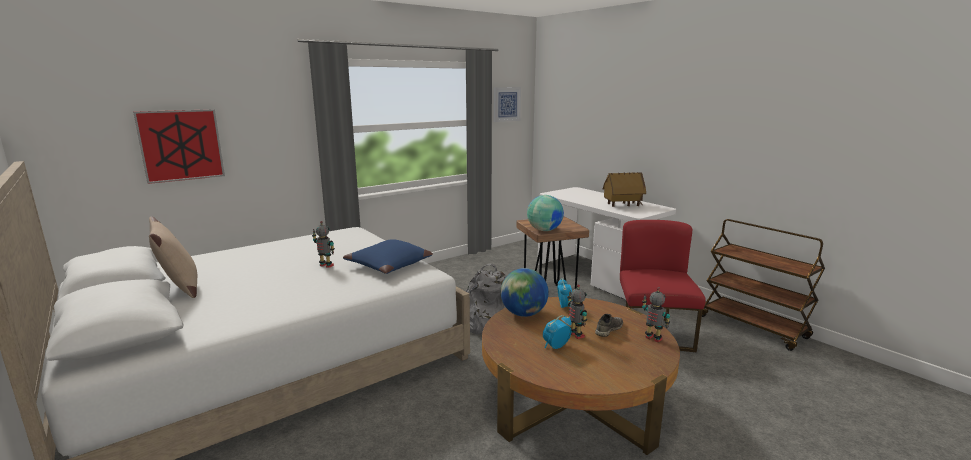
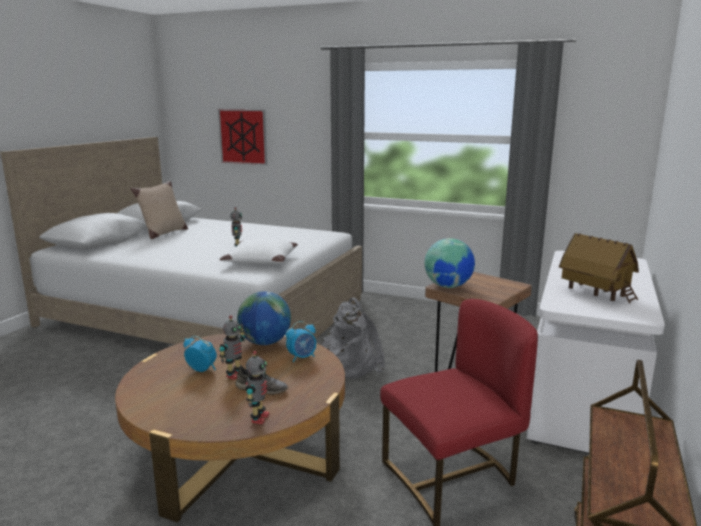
camera: 60 degrees right, 0 degrees up
(389, 265) = (260, 261): blue pillow -> white pillow
(506, 104) = (599, 119): picture -> none

